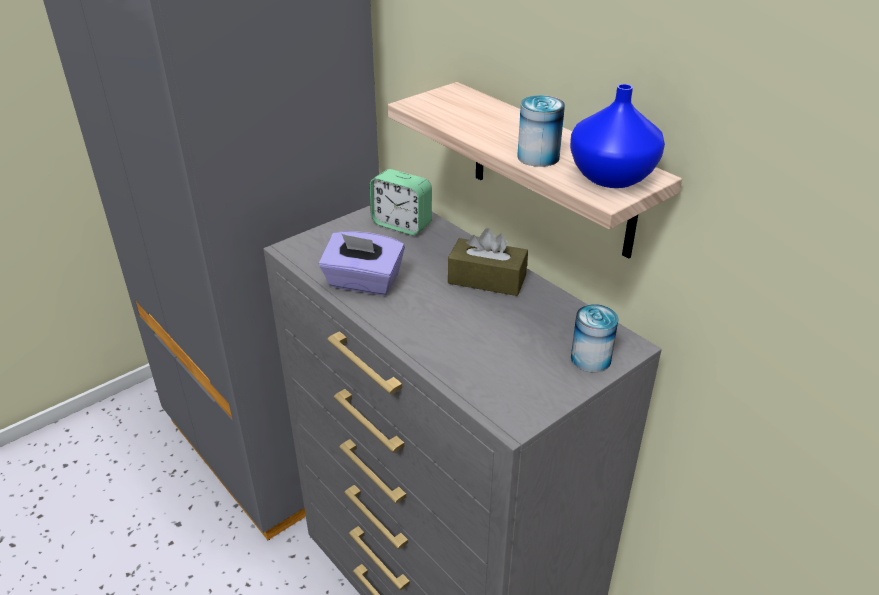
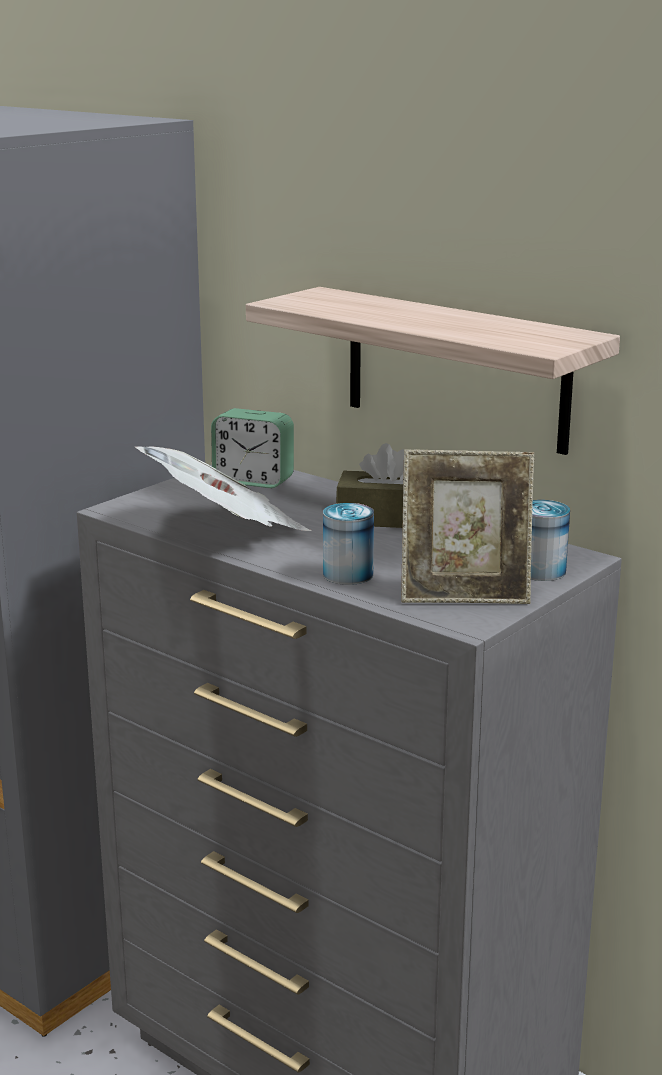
camera: 10 degrees left, 15 degrees down
(363, 282) = (226, 531): purple tissue box -> newspaper
(522, 382) = (464, 594): none -> picture frame
(538, 157) = (451, 328): can -> can (348, 574)
(611, 177) = (541, 337): blue vase -> none

